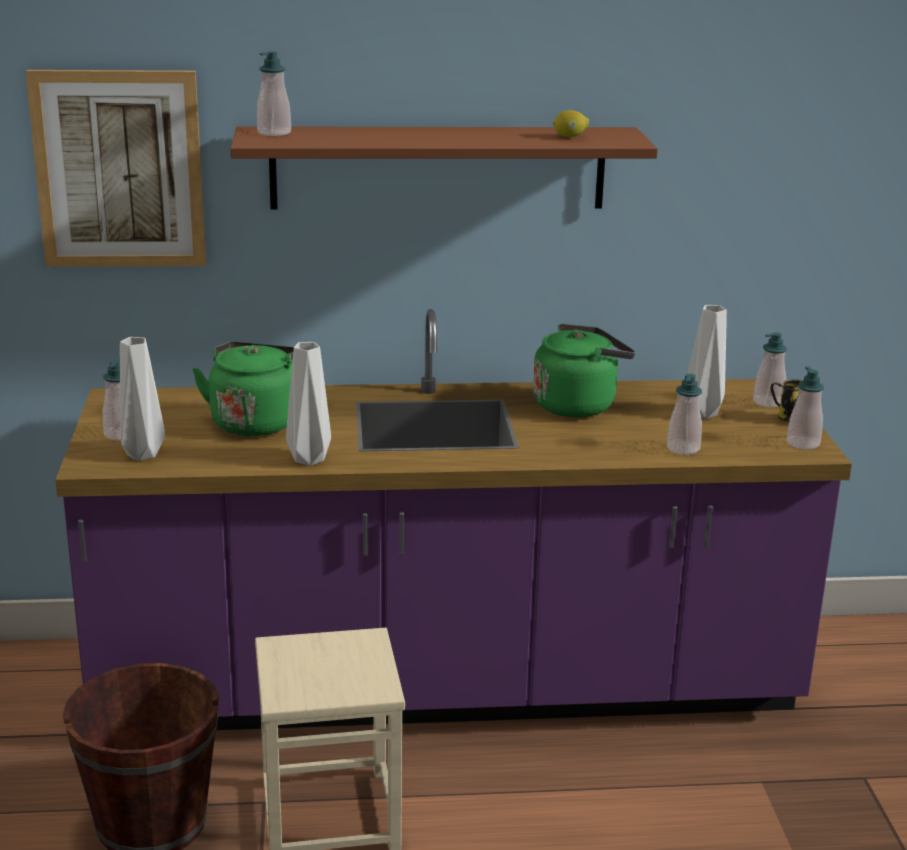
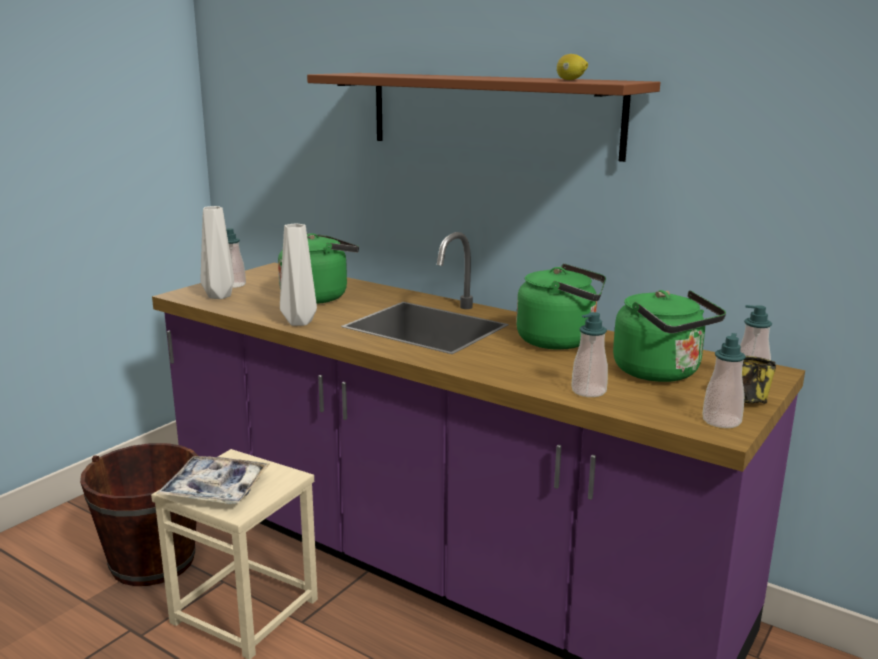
camera: 40 degrees right, 5 degrees down
(119, 170) = (293, 104): picture -> none
(274, 133) = (363, 73): soap dispenser -> none
(320, 680) = (215, 489): none -> tray
(701, 413) = (661, 373): grey vase -> green kettle

